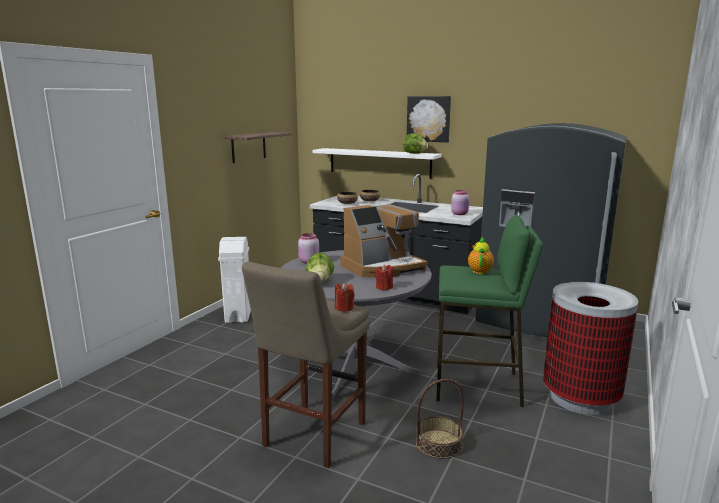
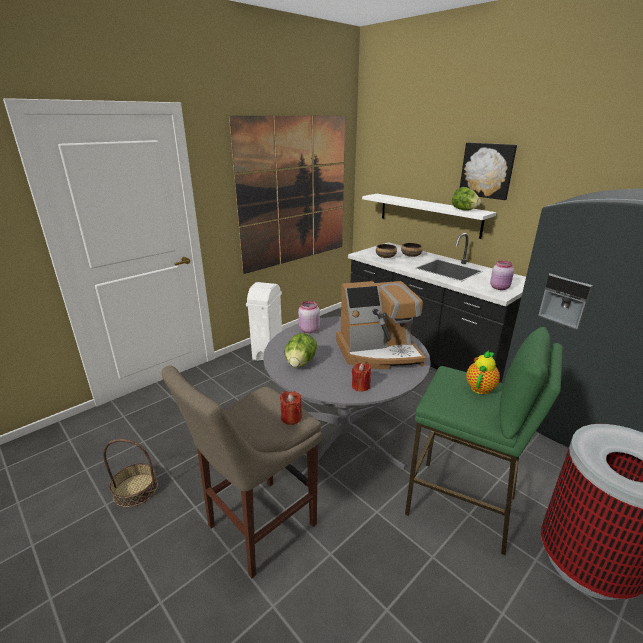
camera: 20 degrees right, 10 degrees up
(248, 147) = (295, 192): shelf -> picture
(438, 444) = (380, 582): basket -> basket (135, 490)

